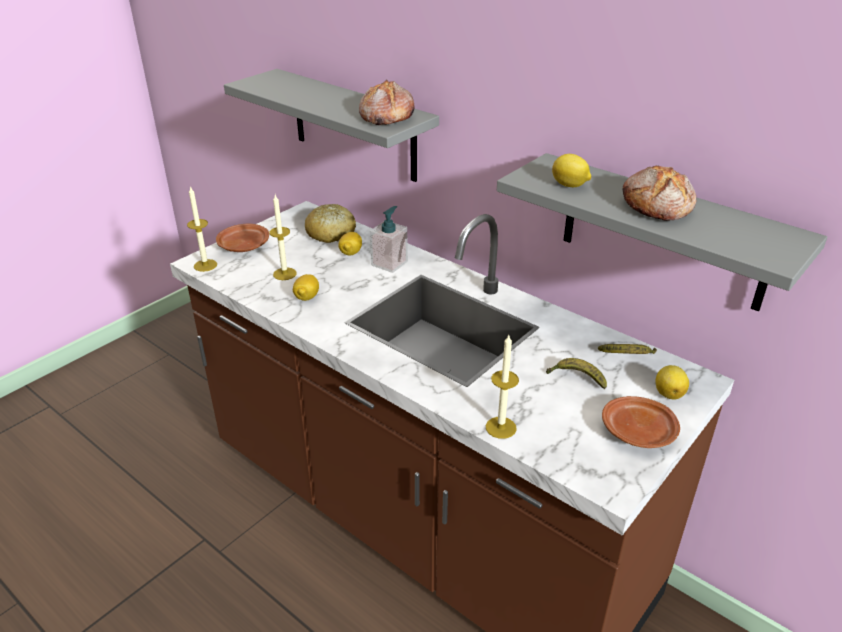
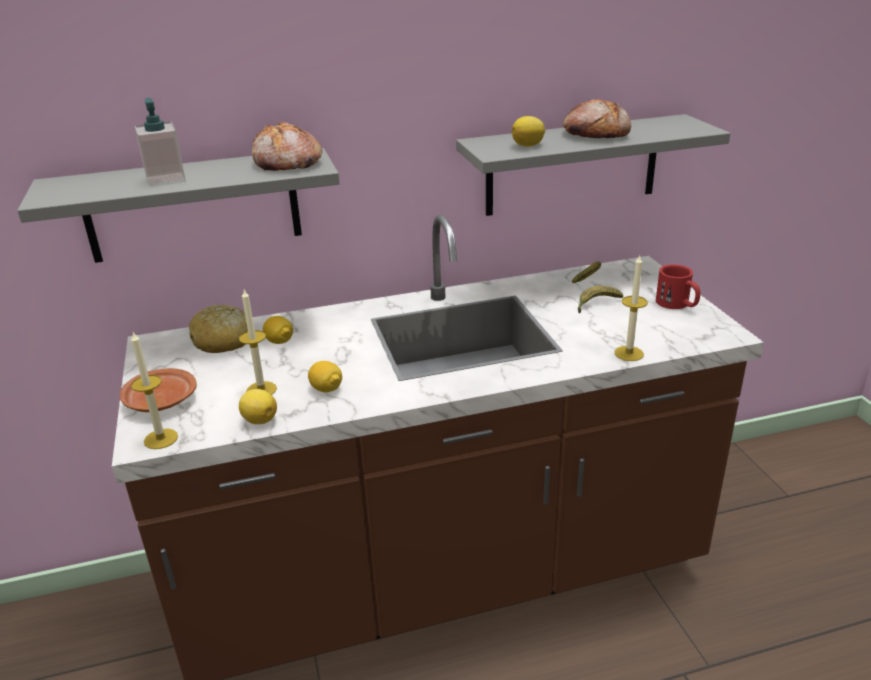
camera: 55 degrees left, 5 degrees down
(389, 263) = (329, 327): soap dispenser -> soap dispenser (165, 179)
(639, 432) = (677, 304): brown plate -> red mug
(669, 393) = (644, 279): lemon -> lemon (259, 420)

